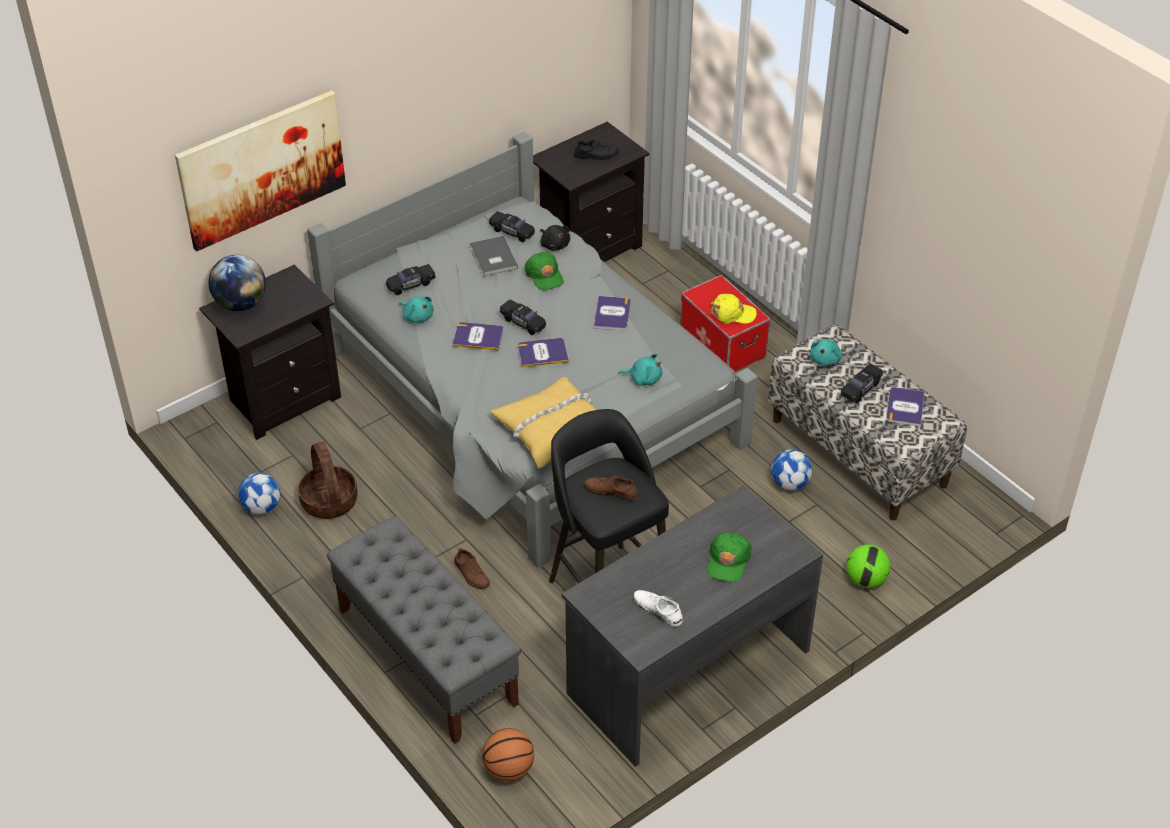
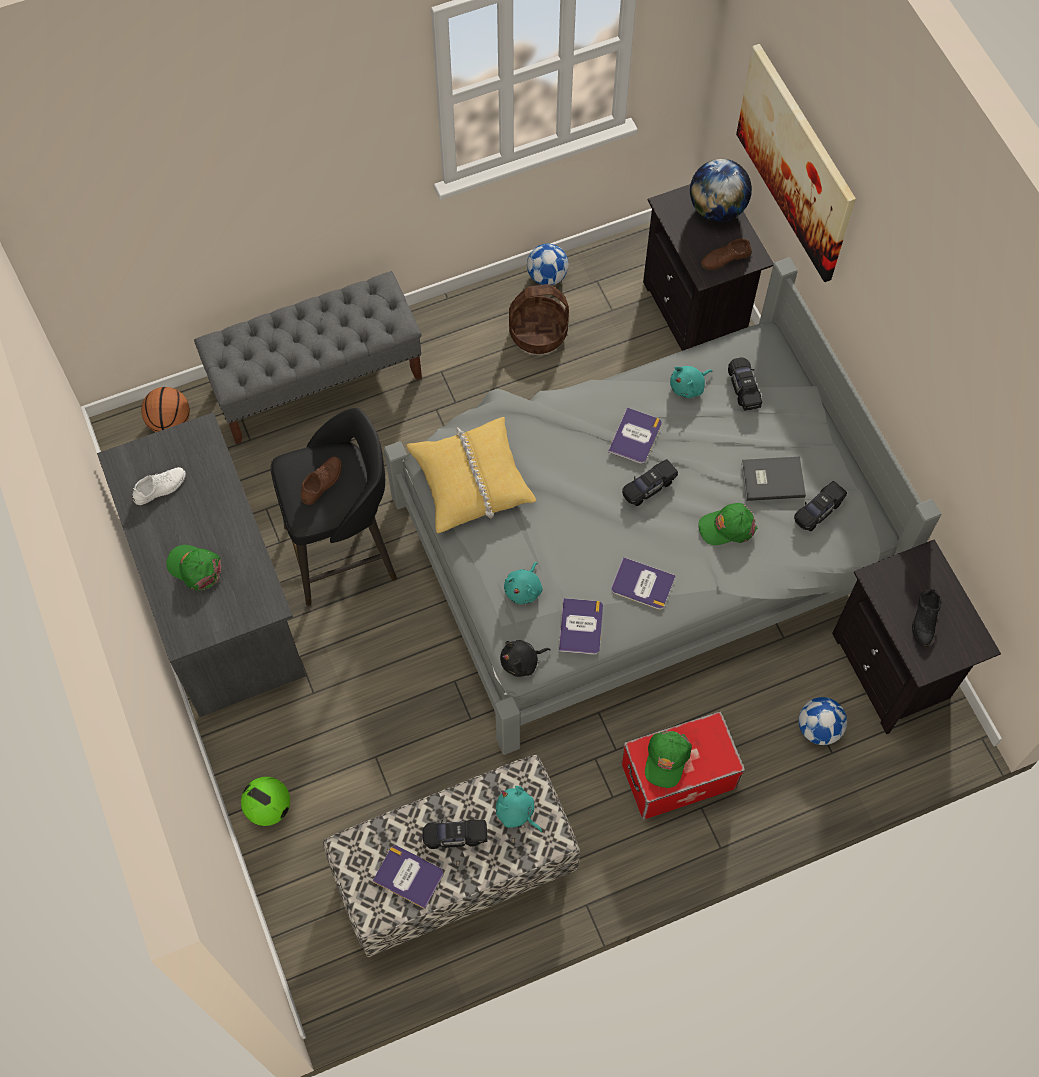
camera: 105 degrees right, 20 degrees up
(471, 574) = (404, 437): brown shoe -> brown shoe (725, 258)
(543, 353) = (591, 495): book -> book (581, 627)
(554, 245) = (786, 552): black plush toy -> black plush toy (522, 662)
(732, 313) = (666, 759): yellow cap -> green cap
(789, 483) = (430, 776): football -> football (819, 728)
(860, 389) = (455, 836): black toy car -> black toy car turned 60 degrees counterclockwise

